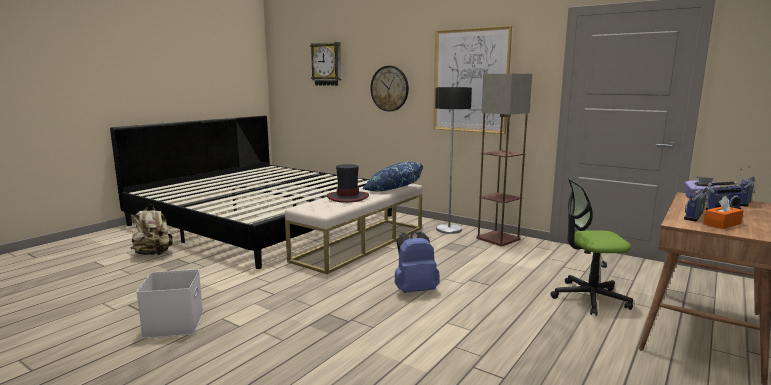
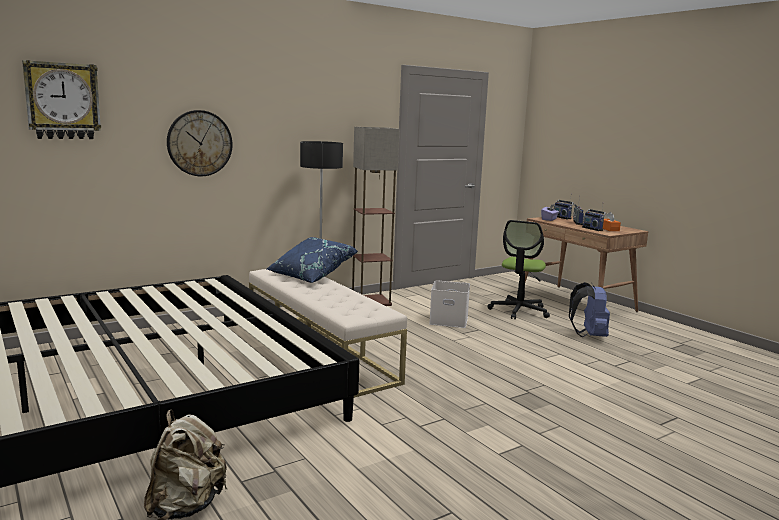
camera: 70 degrees left, 0 degrees up
(173, 324) = (501, 486): white storage box -> white storage box (448, 320)
(348, 197) = (329, 294): hat -> none
(415, 290) = (473, 355): blue backpack -> blue backpack (589, 335)
(470, 81) = (314, 133): picture -> none

